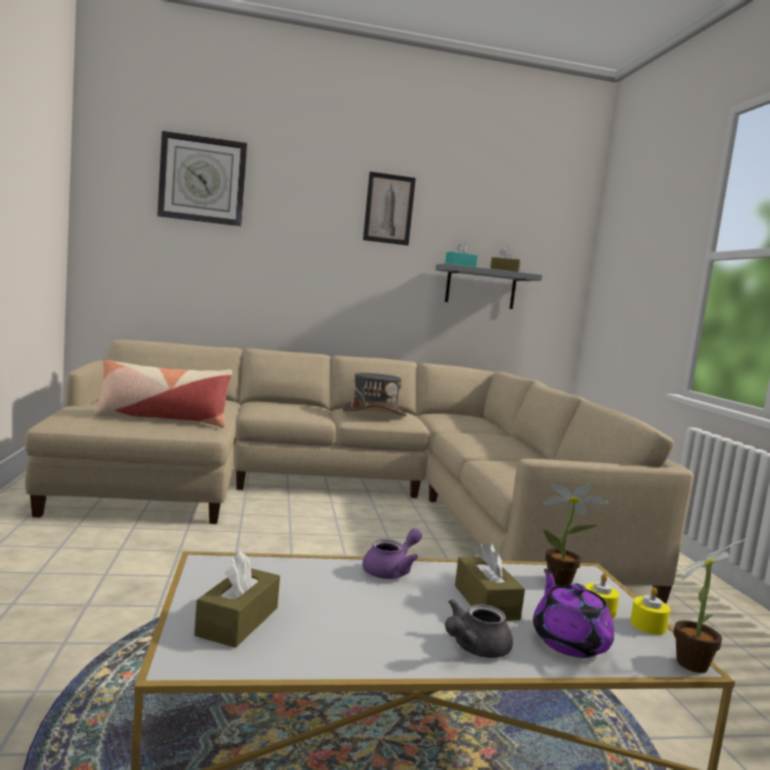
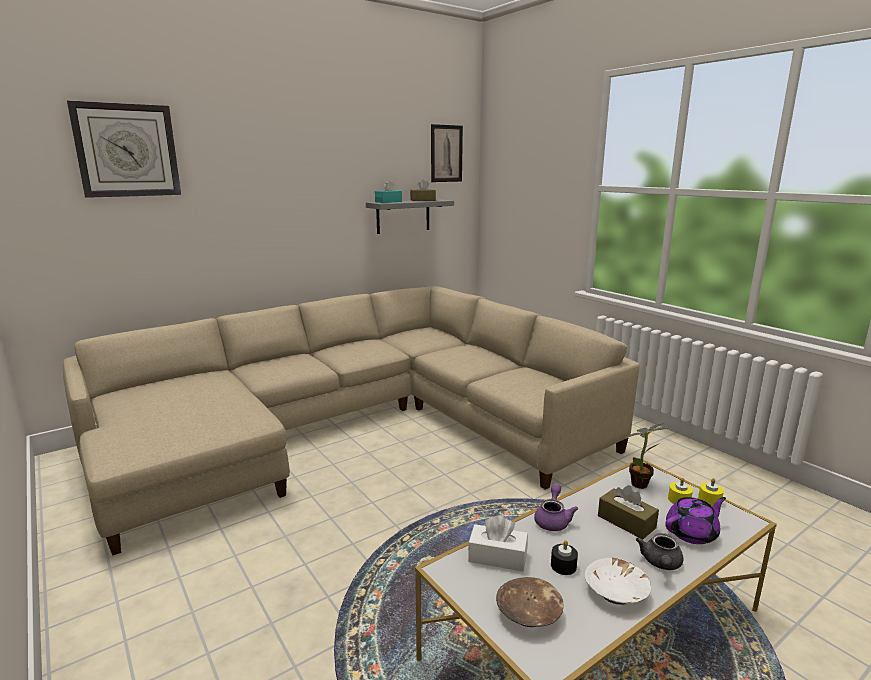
camera: 25 degrees left, 10 degrees up
(162, 419) = (205, 420): pillow -> none
(237, 621) = (529, 613): brown tissue box -> brown bowl
(277, 573) = (497, 557): none -> white tissue box
(341, 605) = (563, 566): none -> black candle
(371, 646) = (616, 592): none -> white bowl
(374, 413) = (358, 350): grey hat -> none
(389, 209) = (318, 157): picture -> picture (446, 153)
(569, 641) = (692, 533): purple teapot -> purple teapot turned 105 degrees clockwise
(694, 663) = (752, 519): potted plant -> none

